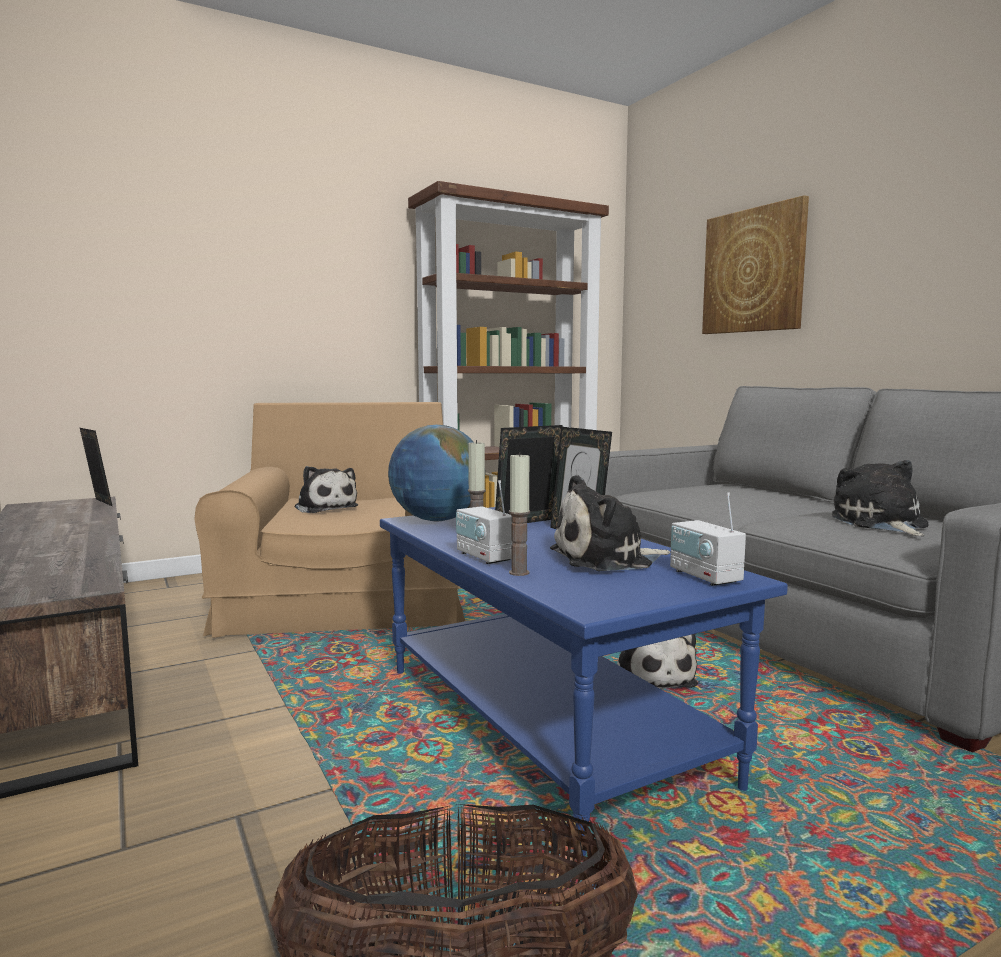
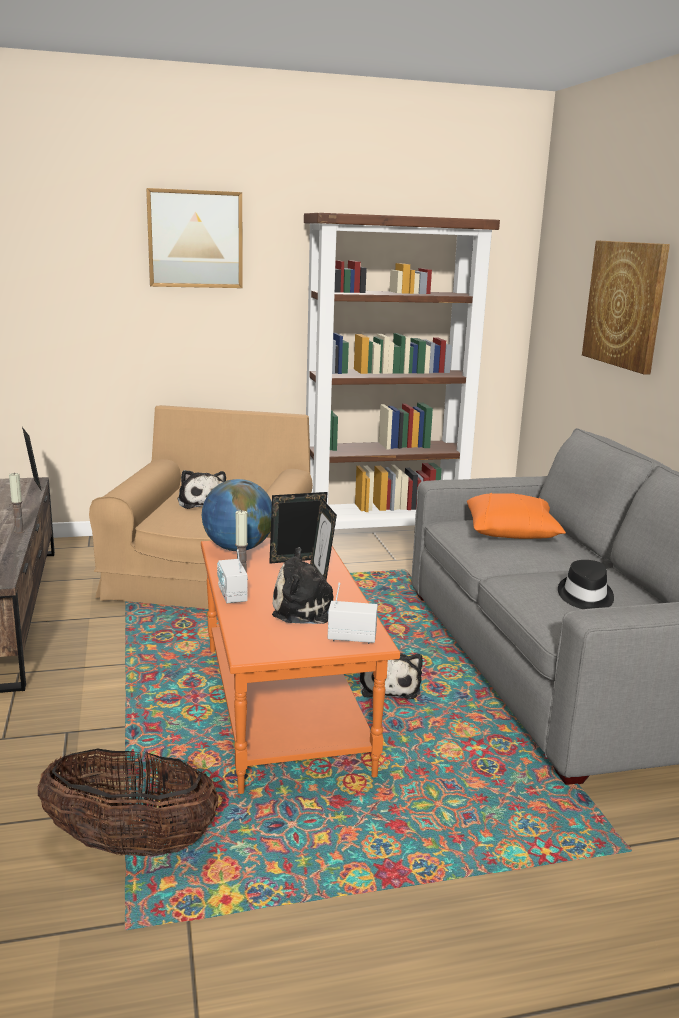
camera: 15 degrees right, 10 degrees up
(290, 218) = (195, 239): none -> picture
(519, 572) = (238, 615): candle -> candle (19, 531)
(547, 723) = (286, 707): blue coffee table -> orange coffee table
(704, 577) = (351, 637): radio -> radio turned 105 degrees clockwise
(716, 490) = (511, 532): none -> orange pillow
(880, 523) = (585, 596): plush toy -> black hat

